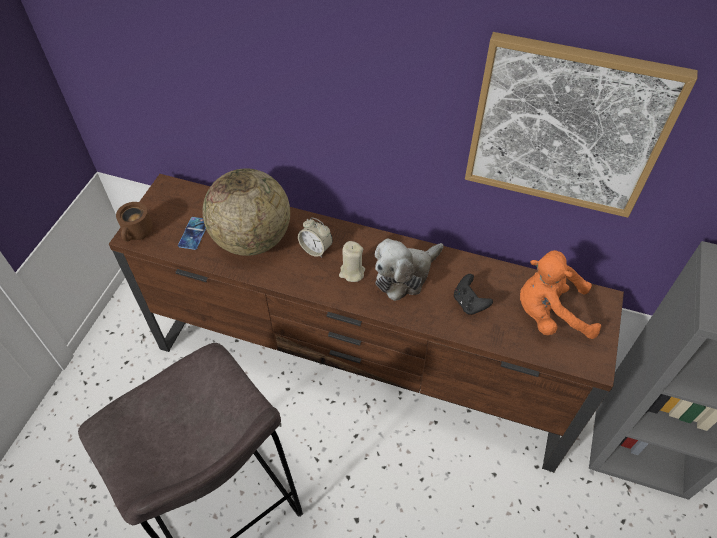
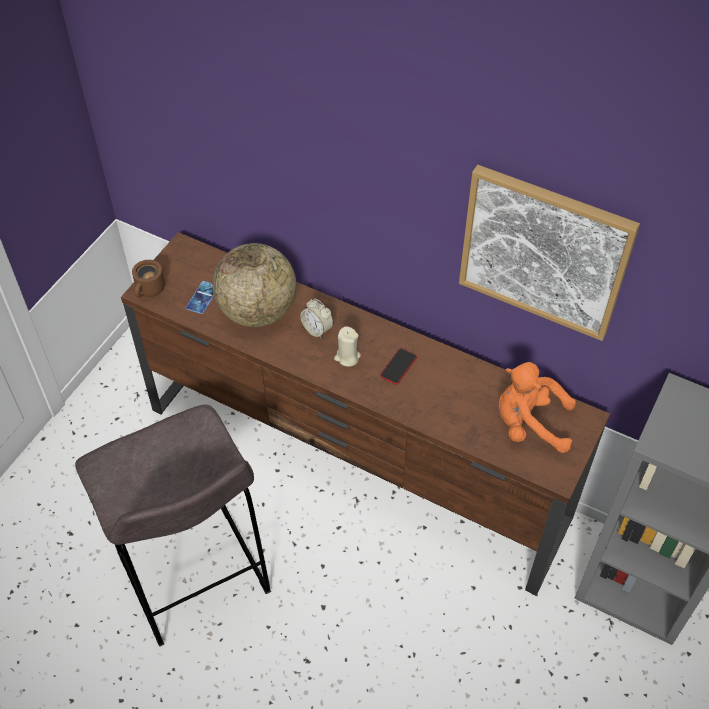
camera: 10 degrees right, 0 degrees up
(405, 275) = (398, 367): plush toy -> phone
(469, 303) = (453, 402): black game controller -> none

